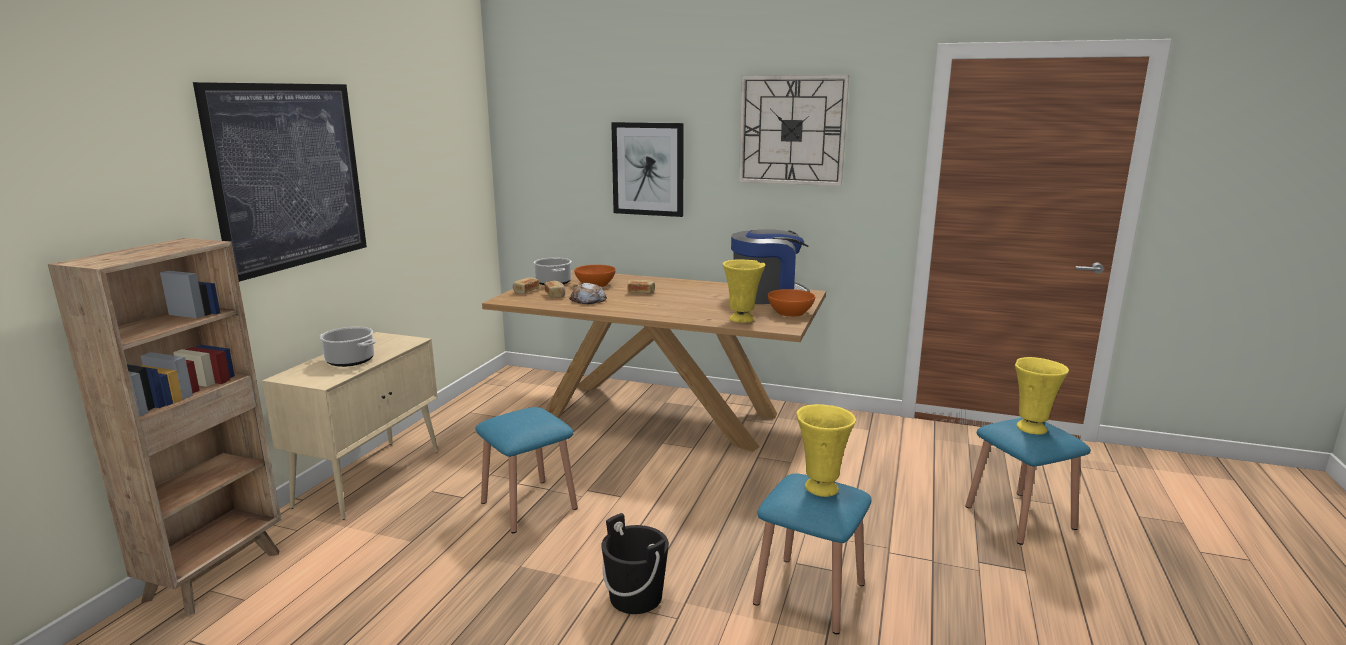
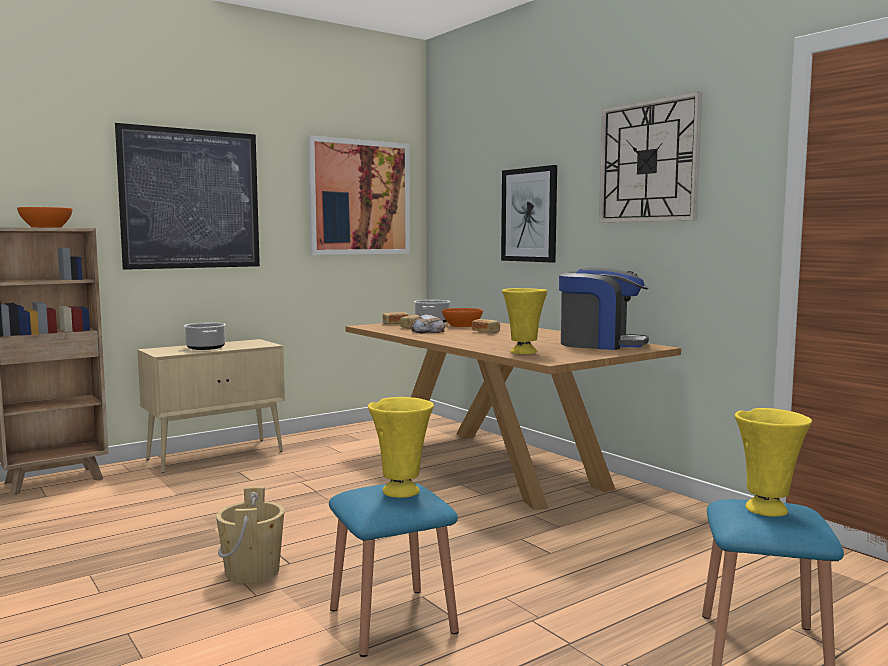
camera: 35 degrees right, 10 degrees down
(441, 149) = (359, 197): none -> picture
(529, 505) = (284, 496): blue stool -> none
(636, 597) = (252, 572): black bucket -> beige bucket
(790, 313) = (588, 354): orange bowl -> orange bowl (46, 227)

